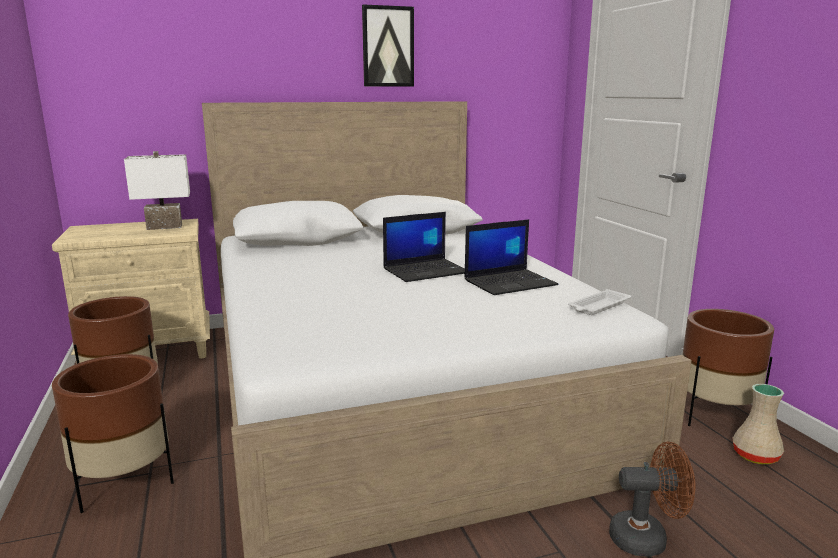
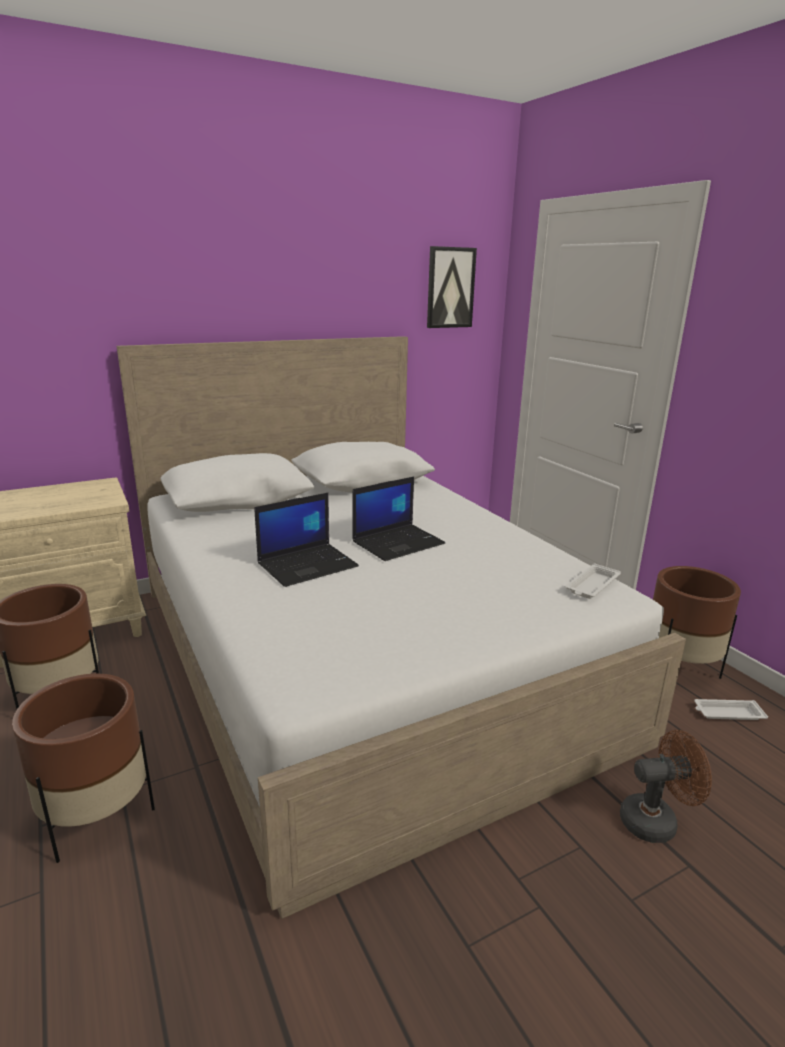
camera: 10 degrees left, 5 degrees up
(165, 226) = (84, 492): white table lamp -> none
(388, 47) = (324, 278): picture -> picture (450, 288)
(510, 282) = (492, 555): laptop -> laptop (308, 565)
(757, 456) = (727, 713): beige vase -> white tray

